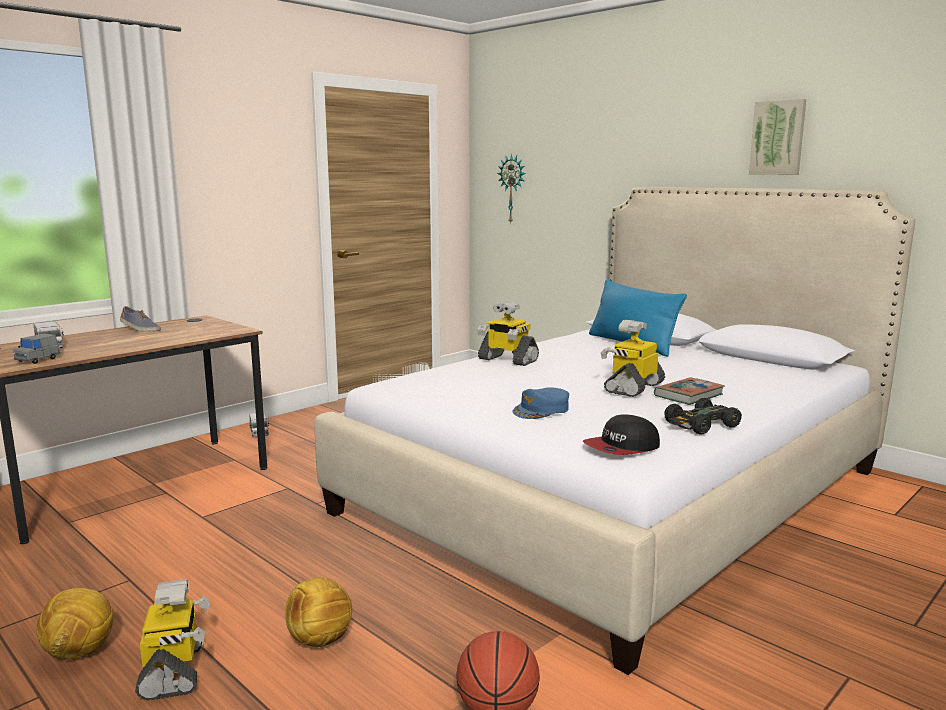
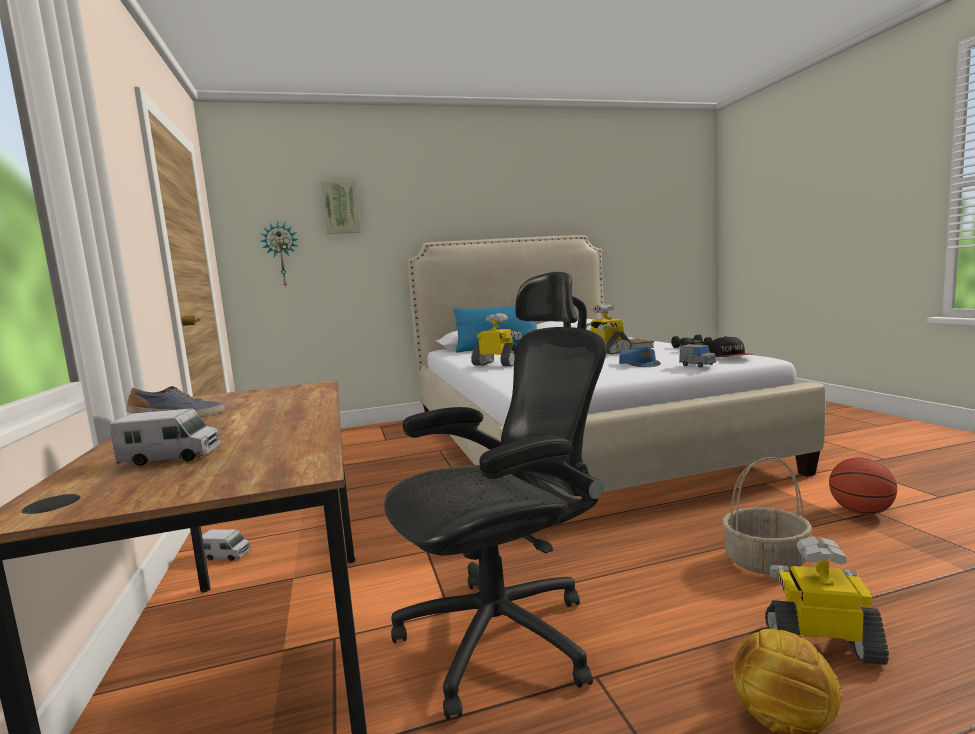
camera: 60 degrees left, 5 degrees down
(37, 360) = (280, 456): grey toy car -> grey toy car (697, 365)
(176, 541) = (506, 634): none -> office chair
(320, 639) = (765, 561): football -> basket
(507, 360) = (498, 364): toy robot -> toy robot turned 120 degrees counterclockwise
(778, 138) = (515, 207): picture -> picture (341, 208)

